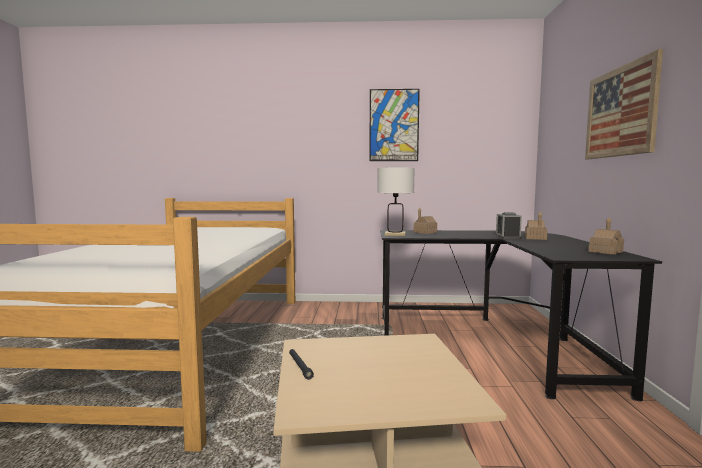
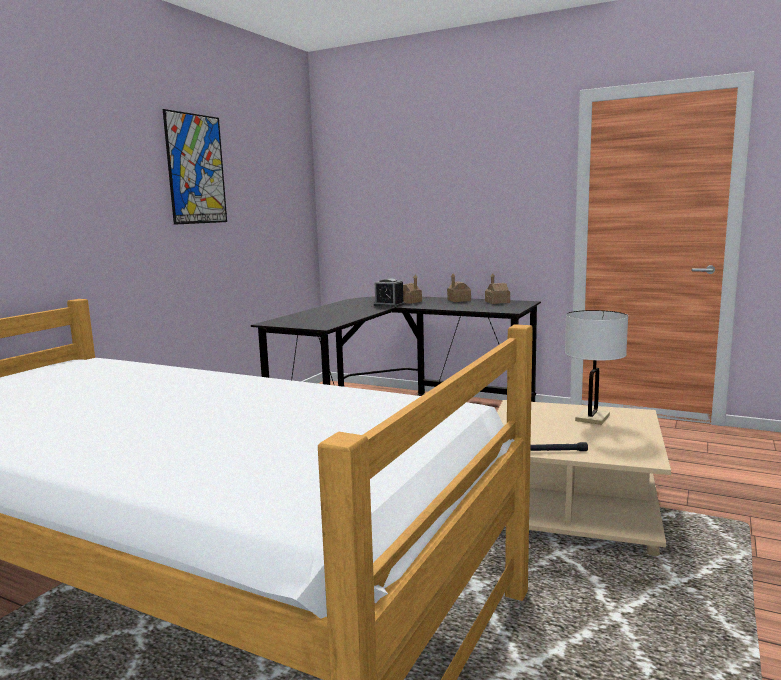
camera: 65 degrees left, 5 degrees up
(395, 234) = (308, 324): white table lamp -> white table lamp (592, 418)
(425, 232) = (312, 316): toy house -> toy house (459, 300)
(620, 112) = (468, 181): picture -> none

